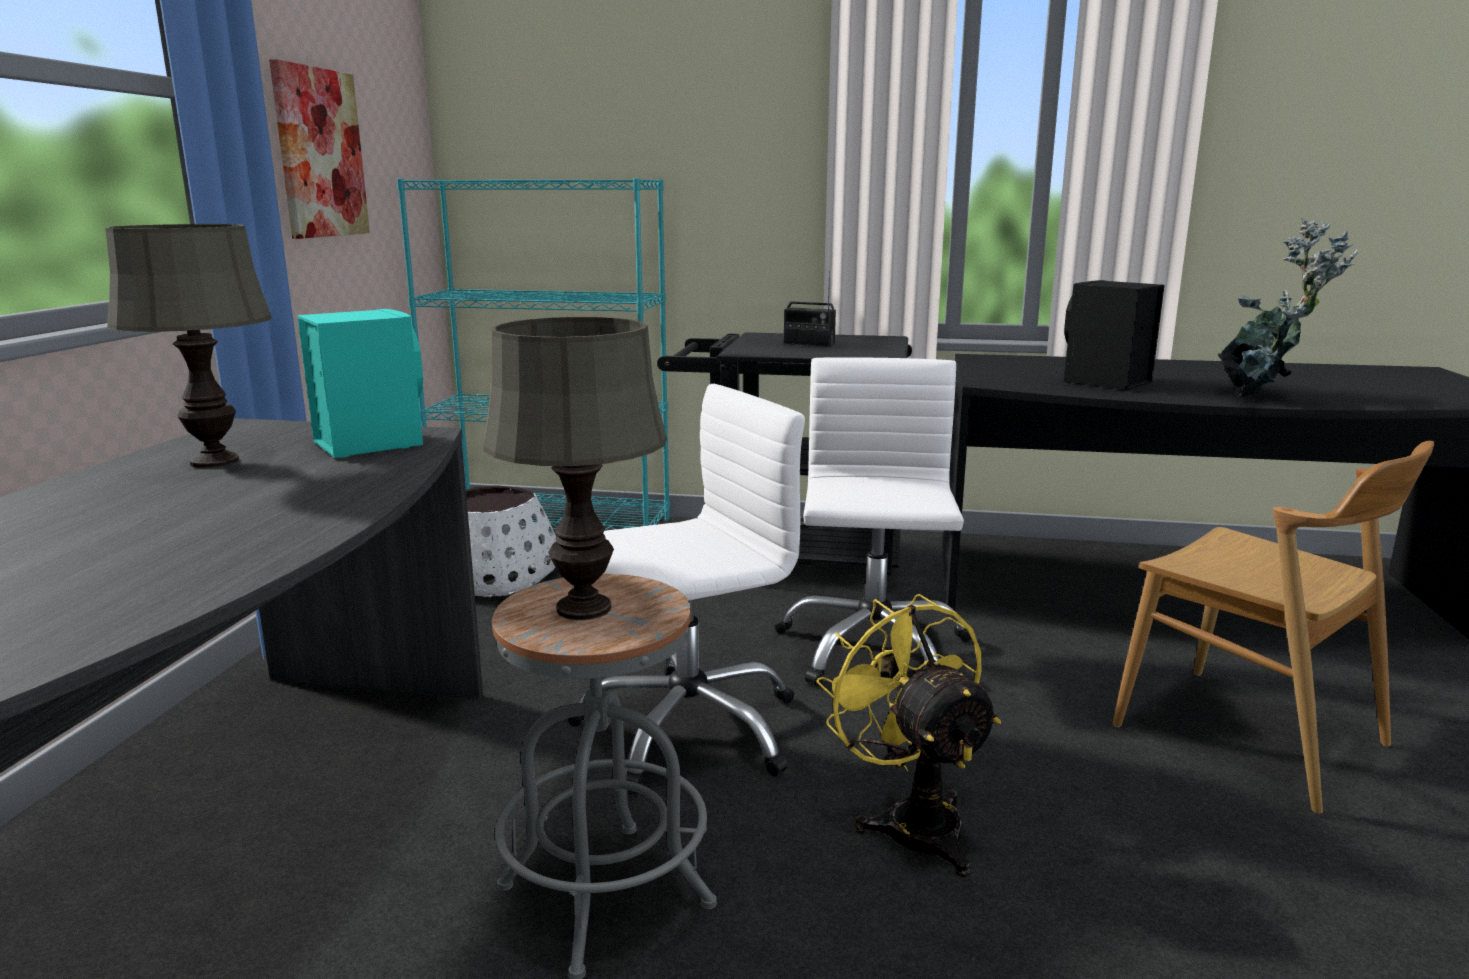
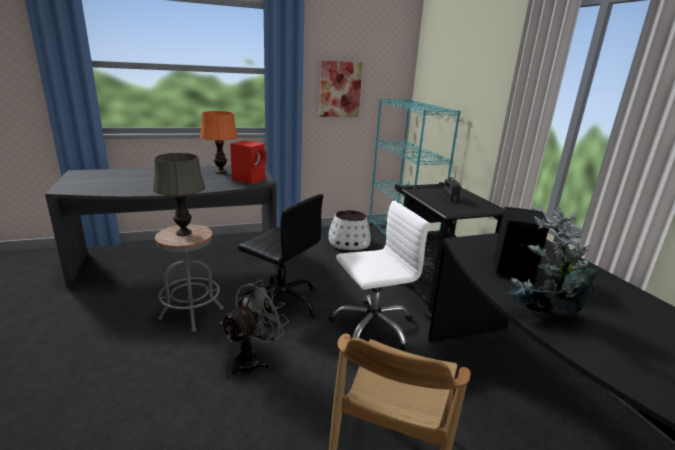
camera: 60 degrees right, 5 degrees up
(215, 462) = (221, 172): grey table lamp -> orange table lamp
(368, 443) = (249, 179): turquoise speaker -> red speaker
(688, 728) = (282, 303): white office chair -> black office chair
(911, 821) = (253, 360): yellow fan -> grey fan

